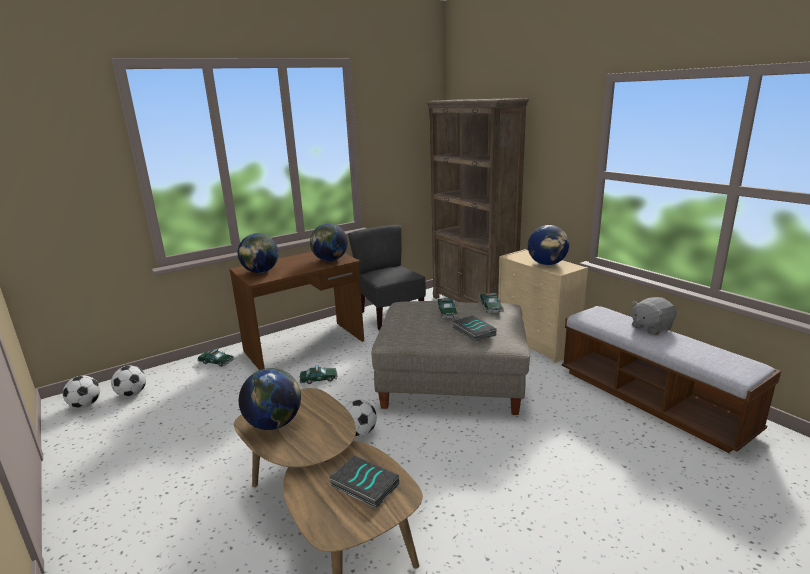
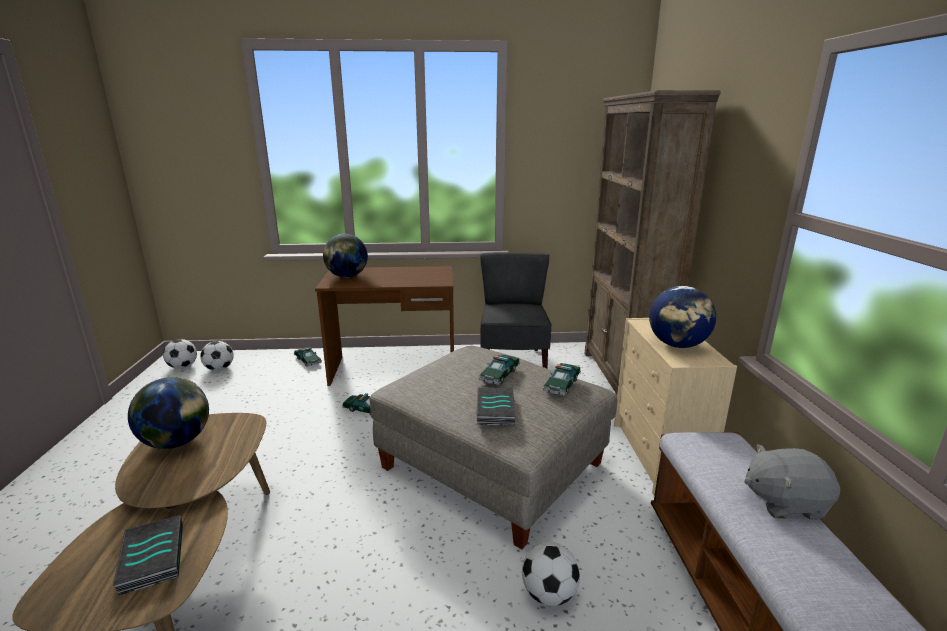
camera: 30 degrees right, 0 degrees up
(330, 260) = (425, 279): globe -> none
(360, 432) = (331, 487): football -> football (549, 594)

